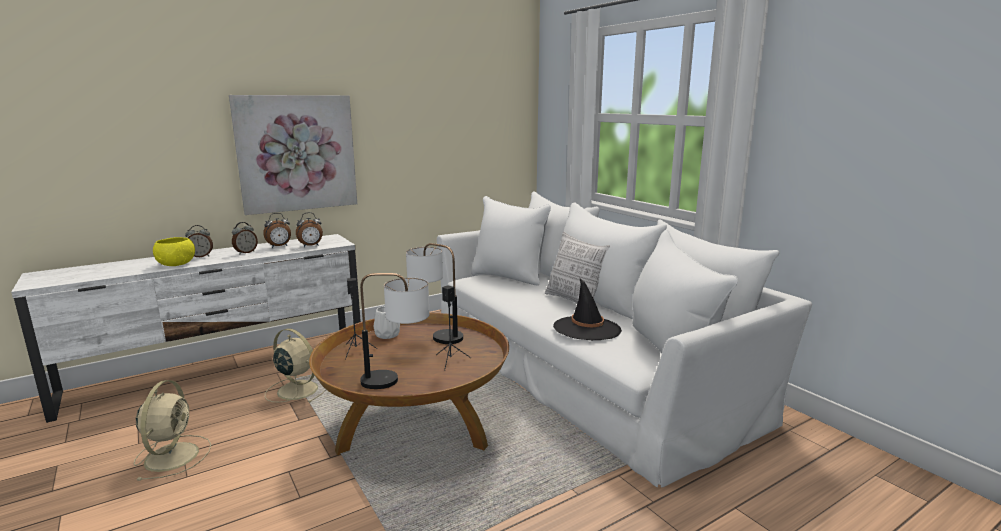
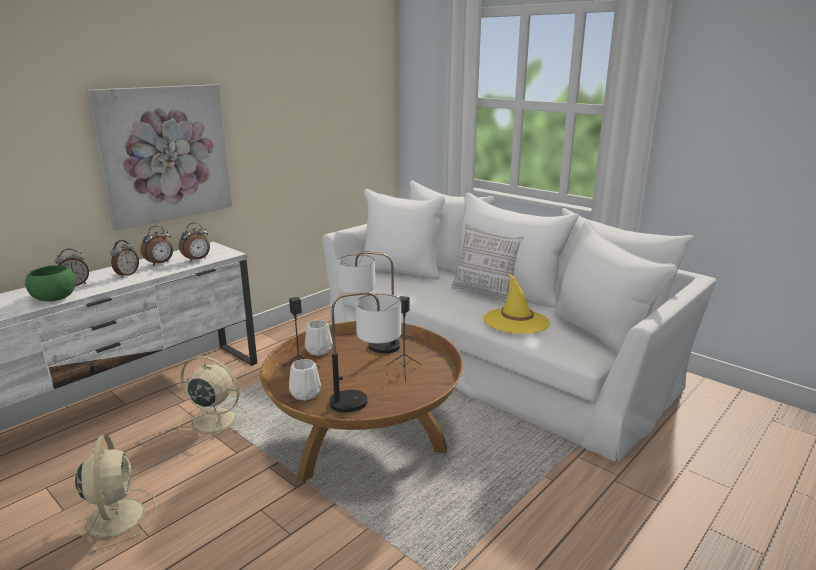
camera: 15 degrees left, 5 degrees up
(177, 264) = (55, 298): yellow bowl -> green bowl
(347, 368) = (304, 394): none -> white vase
(587, 328) = (516, 321): black hat -> yellow hat

